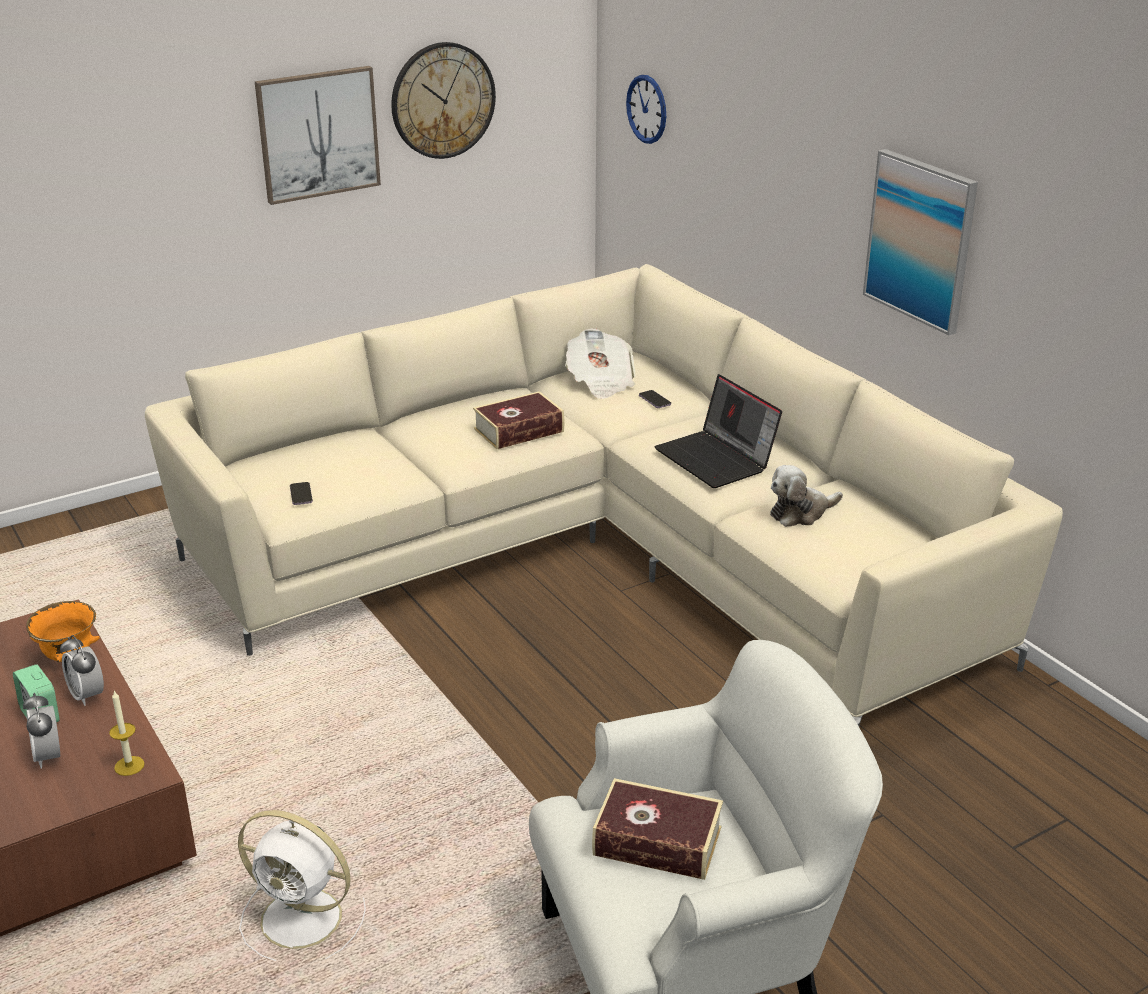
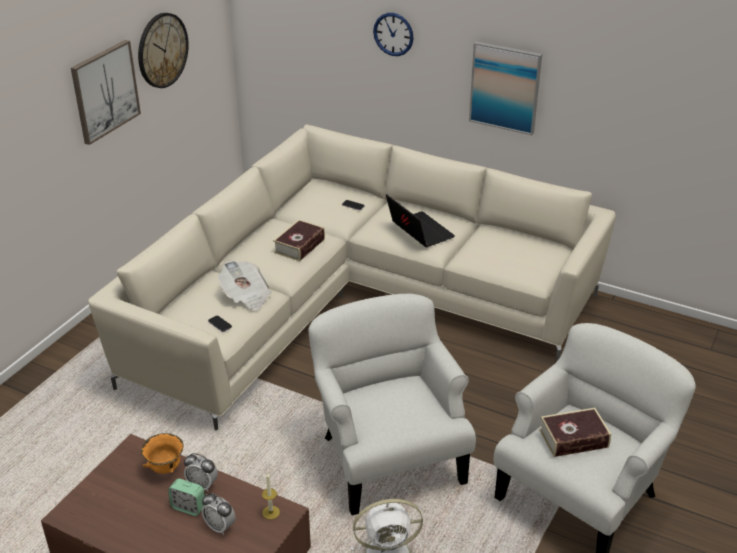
camera: 30 degrees left, 5 degrees up
(440, 783) = (388, 457): none -> white armchair
(600, 382) = (313, 203): newspaper -> newspaper (246, 296)
(647, 109) = (279, 30): wall clock -> wall clock (393, 34)
(717, 459) = (418, 231): laptop -> laptop turned 150 degrees counterclockwise
(800, 513) = (485, 249): plush toy -> none

